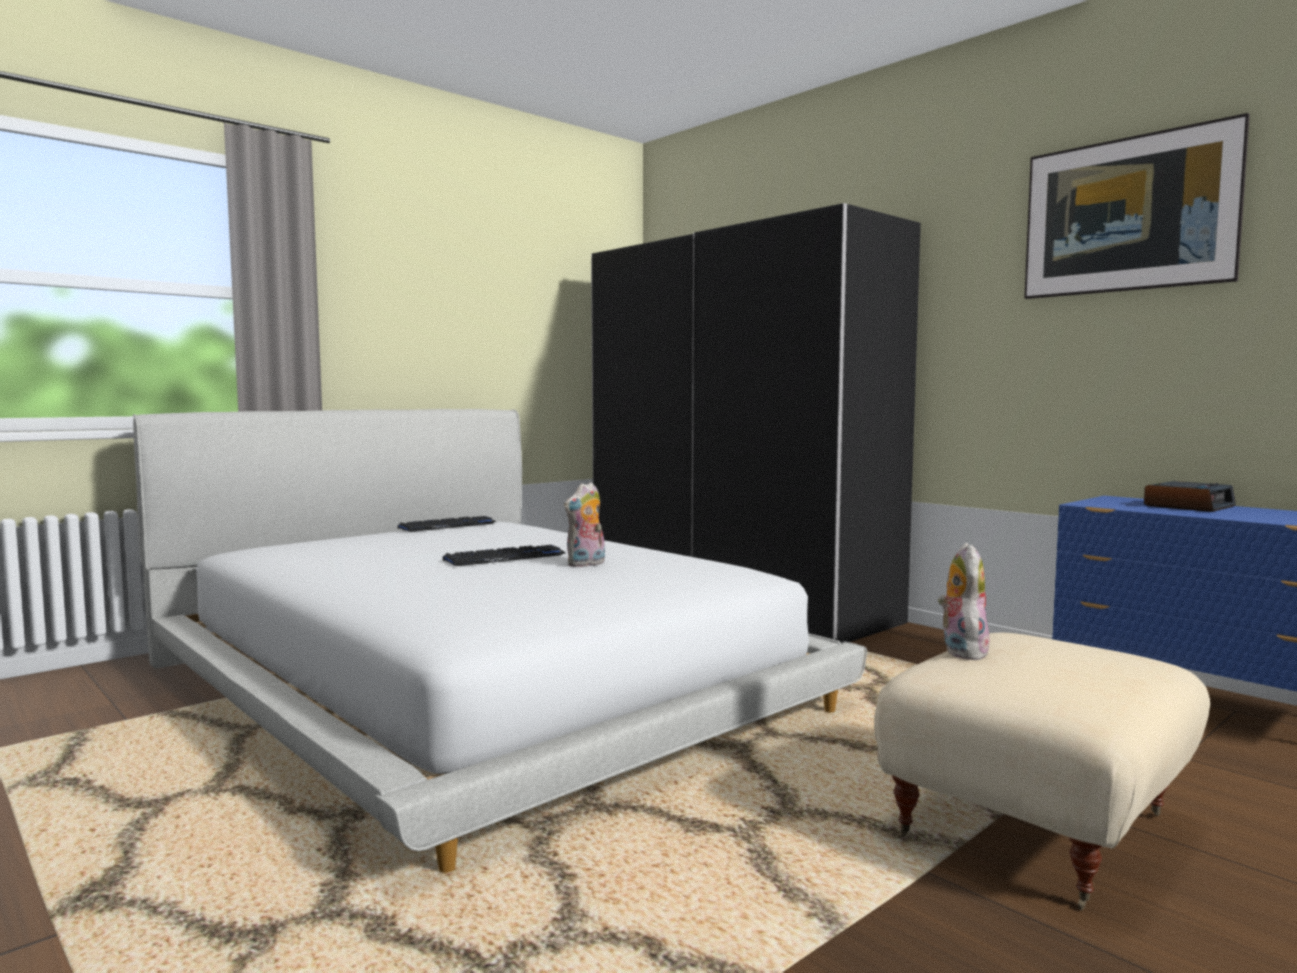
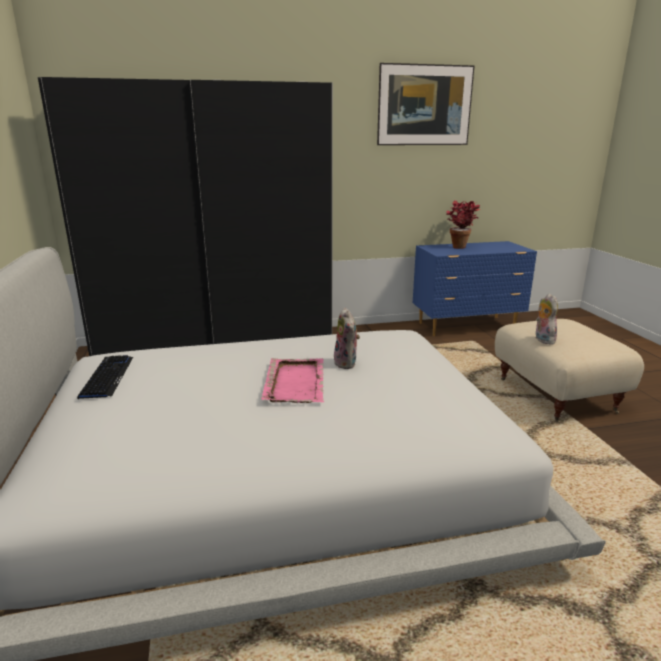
camera: 60 degrees left, 15 degrees up
(505, 558) = (295, 382): keyboard -> pink tray
(961, 651) = (542, 340): plush toy -> plush toy turned 45 degrees clockwise
(1188, 506) = (460, 246): alarm clock -> potted plant

